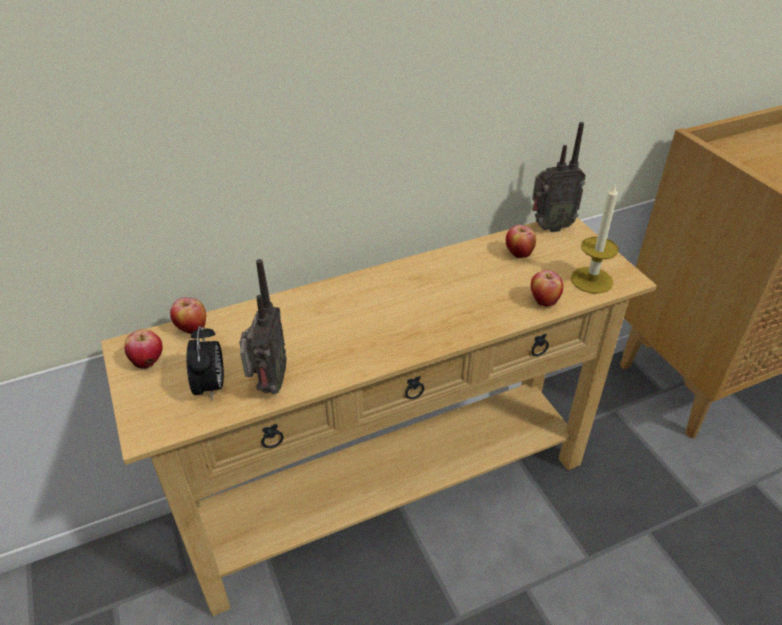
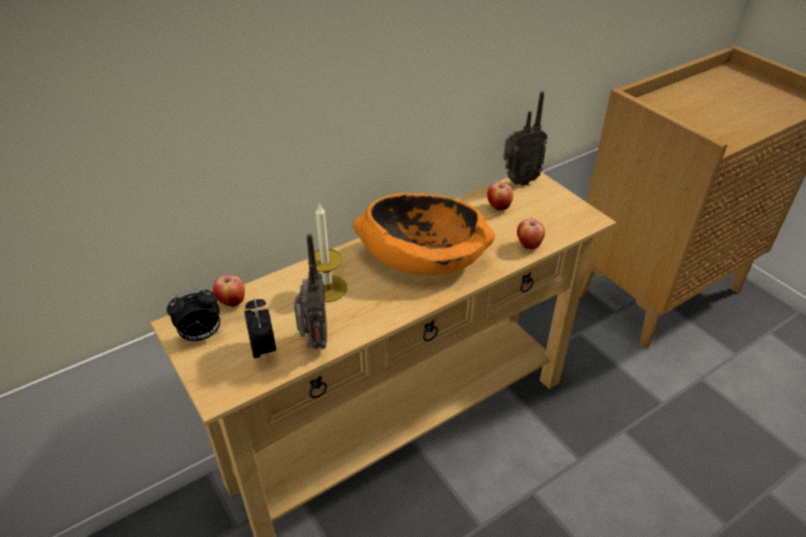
camera: 10 degrees left, 0 degrees up
(148, 362) = (201, 336): apple -> alarm clock
(417, 301) = (423, 256): none -> orange bowl
(591, 280) = (563, 223): candle -> candle (327, 288)

